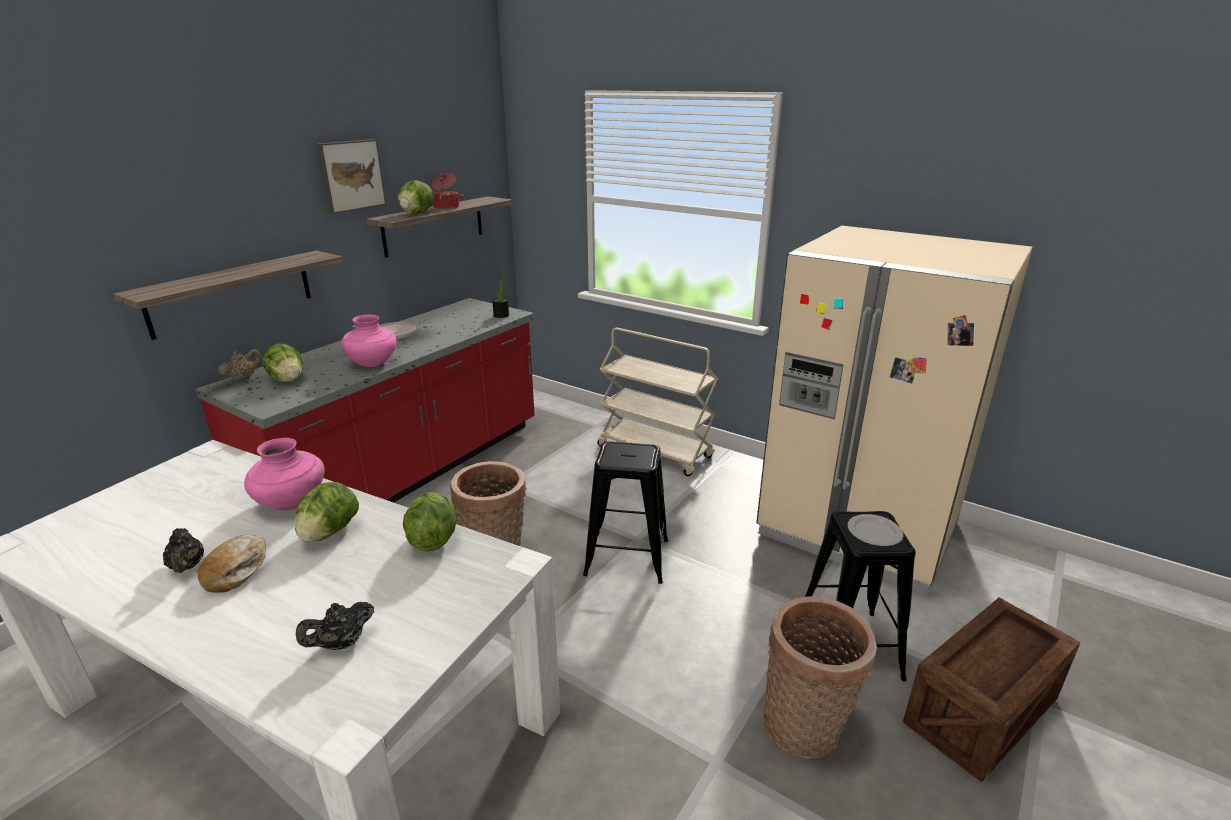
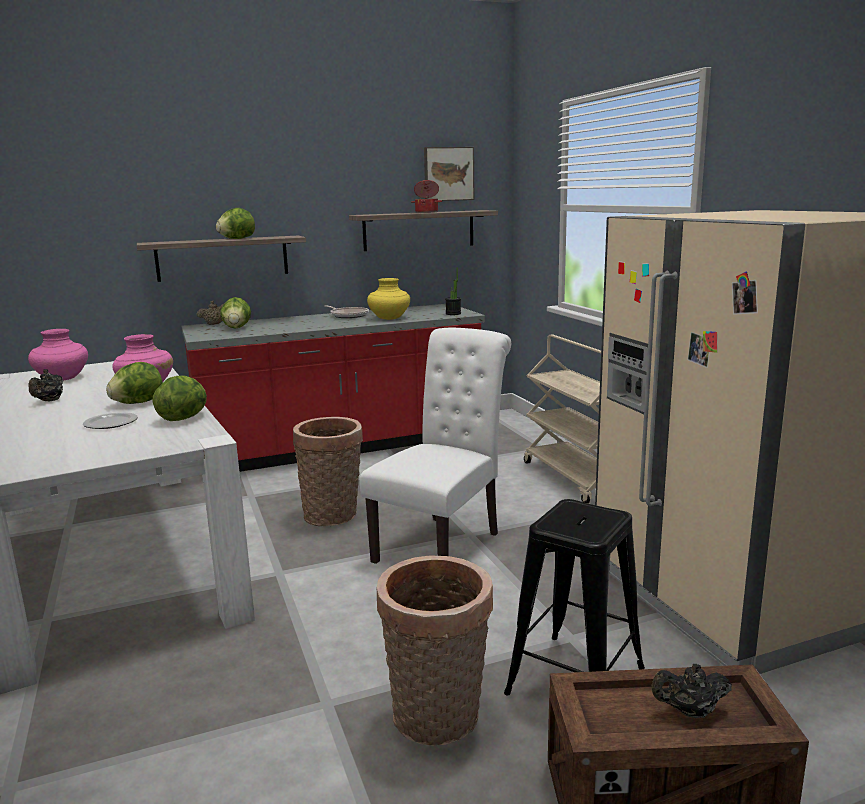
camera: 35 degrees right, 10 degrees down
(236, 570) = (66, 407): bread -> none
(341, 643) = (51, 446): black teapot -> black teapot (689, 712)
(350, 175) = (338, 177): picture -> picture (448, 174)
(373, 363) = (304, 326): pink vase -> pink vase (62, 378)
(416, 213) = (392, 213): lettuce -> lettuce (236, 238)
(447, 333) = (389, 318): none -> yellow vase
(627, 557) = (443, 544): black stool -> white chair
(874, 531) = (582, 520): plate -> plate (111, 423)

